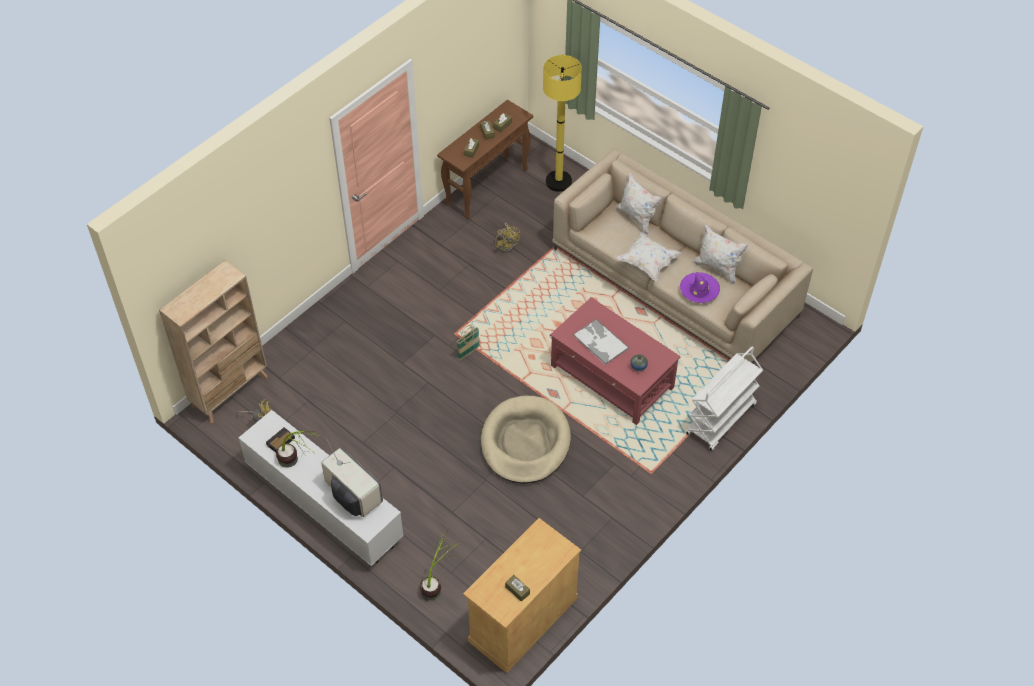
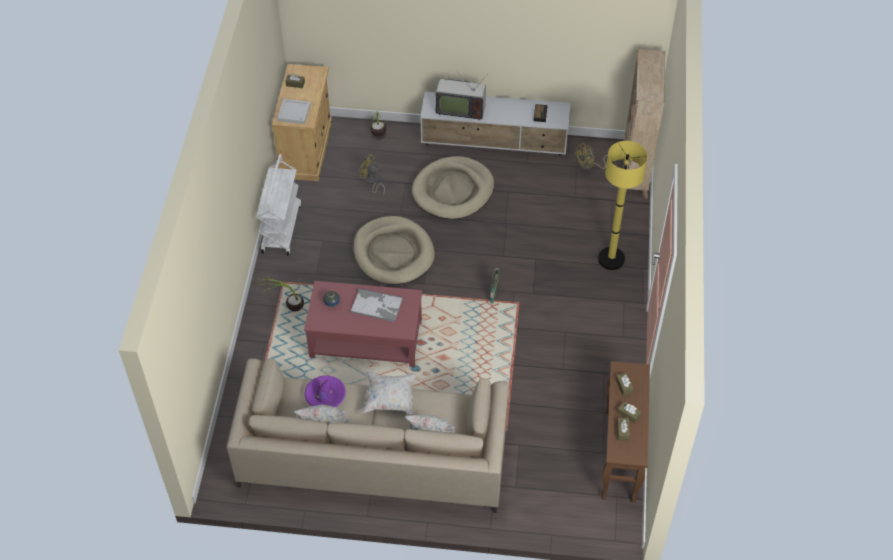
camera: 145 degrees right, 0 degrees up
(298, 463) = (514, 109): potted plant -> potted plant (285, 309)
(413, 475) = (453, 191): none -> beige dog bed
(507, 244) = (548, 406): yellow fan -> yellow fan (371, 181)
(545, 550) = (294, 112): none -> white tray
(558, 182) = (560, 503): yellow floor lamp -> yellow floor lamp (611, 259)
(721, 420) = (254, 352): white cart -> white cart (281, 228)

